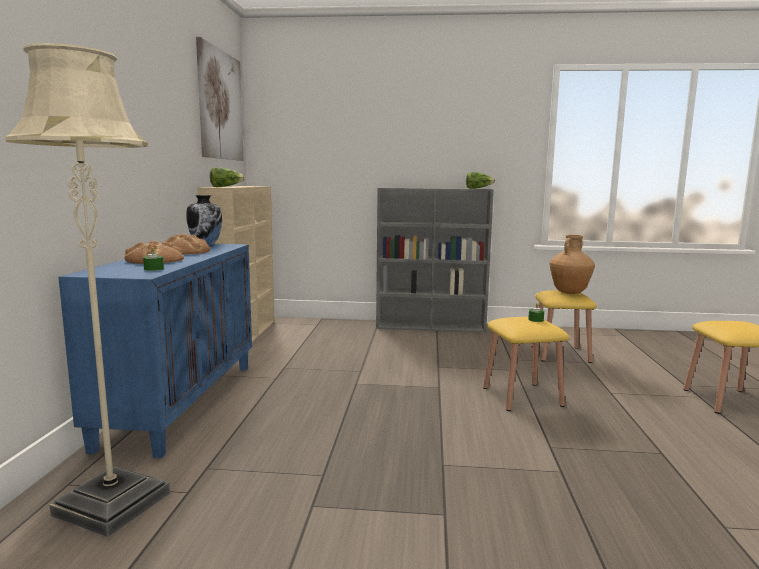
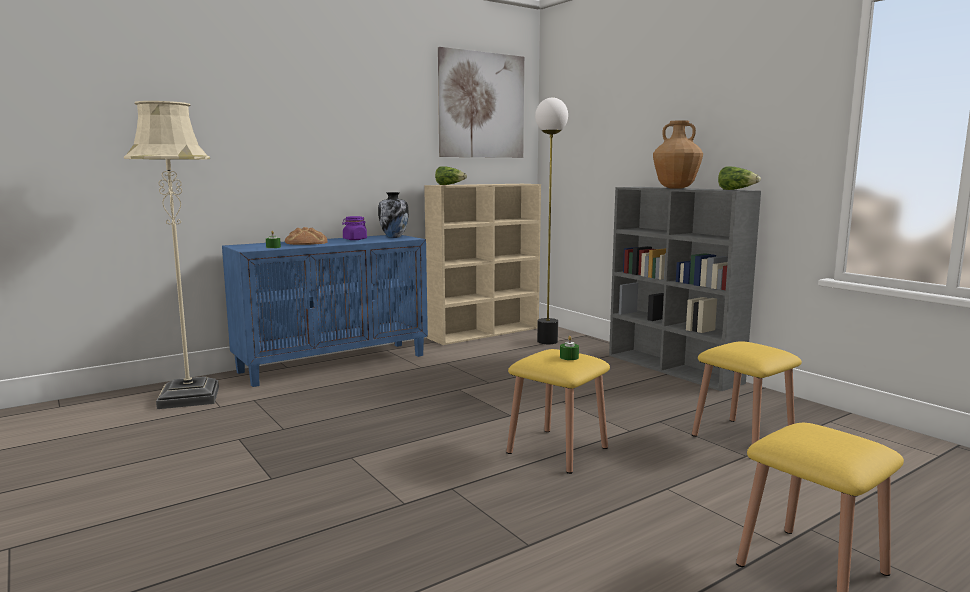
camera: 50 degrees right, 0 degrees up
(185, 251) = (354, 239): bread -> purple jar
(310, 329) = (547, 341): none -> floor lamp
(569, 293) = (752, 348): brown vase -> brown vase (675, 188)

